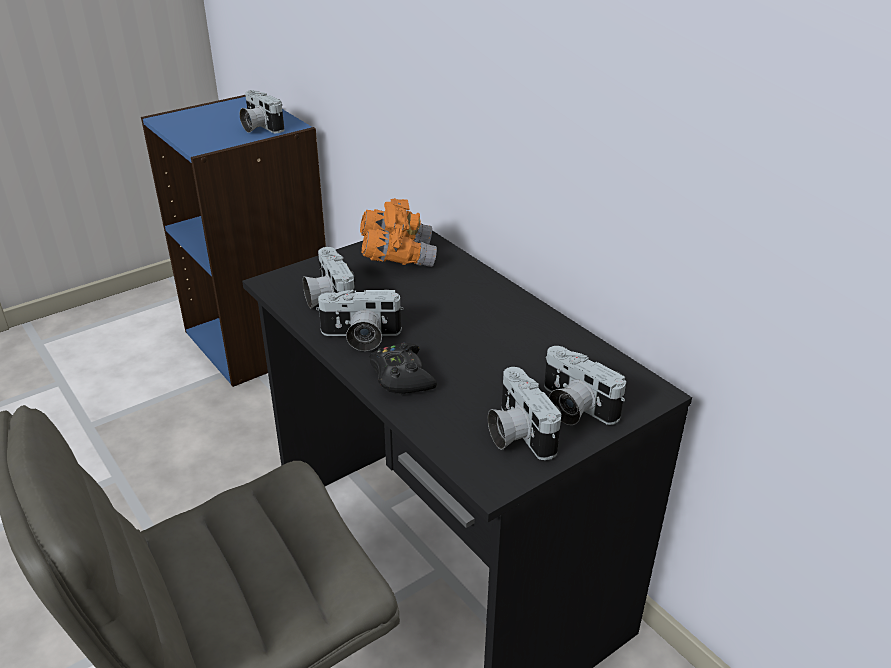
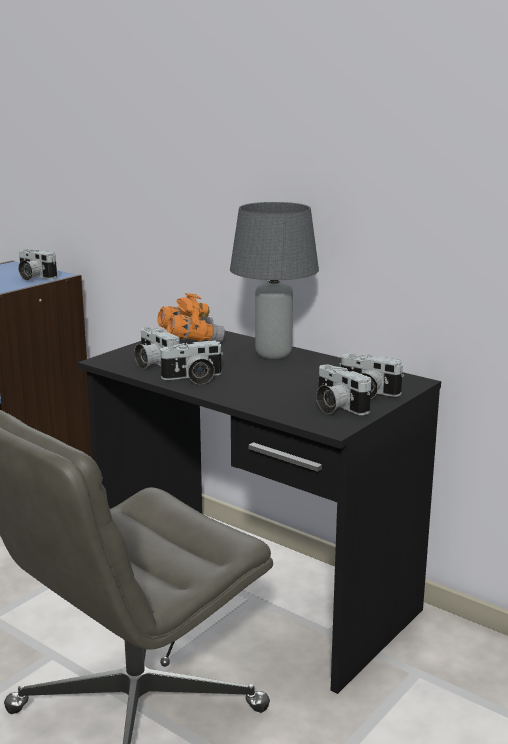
camera: 15 degrees left, 15 degrees down
(401, 376) = (237, 392): black game controller -> none
(488, 303) = (274, 355): none -> grey table lamp

